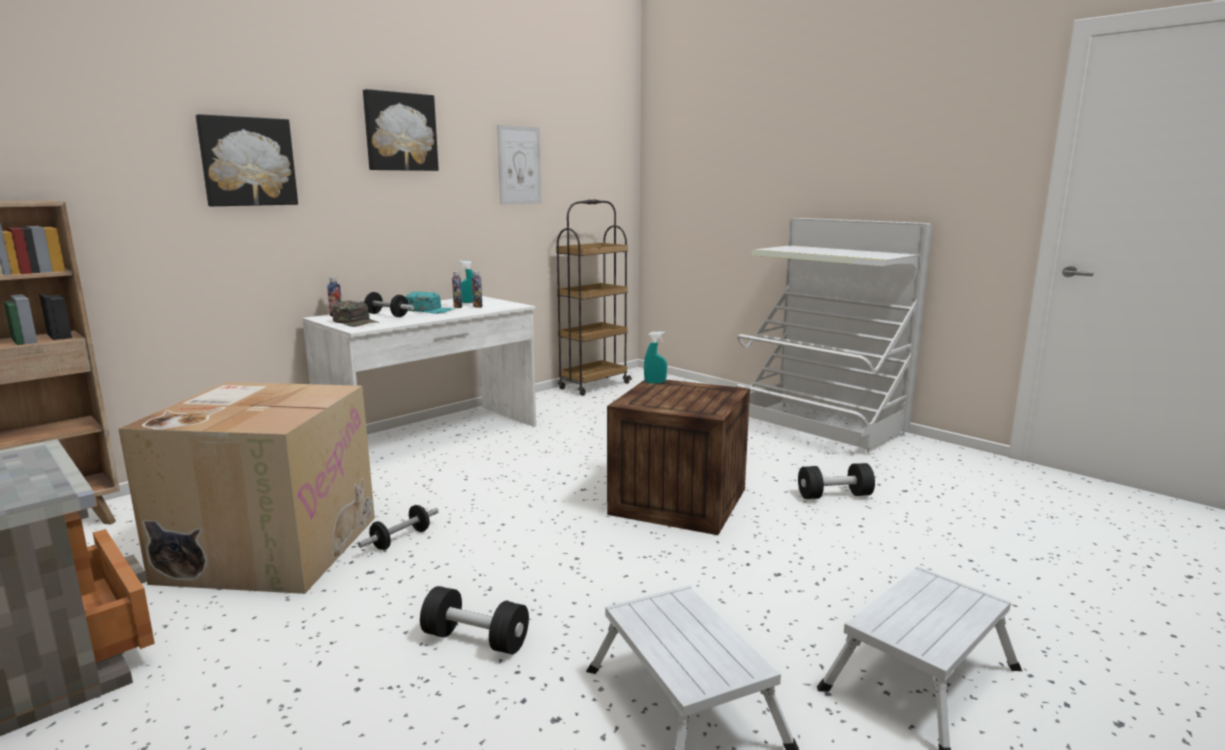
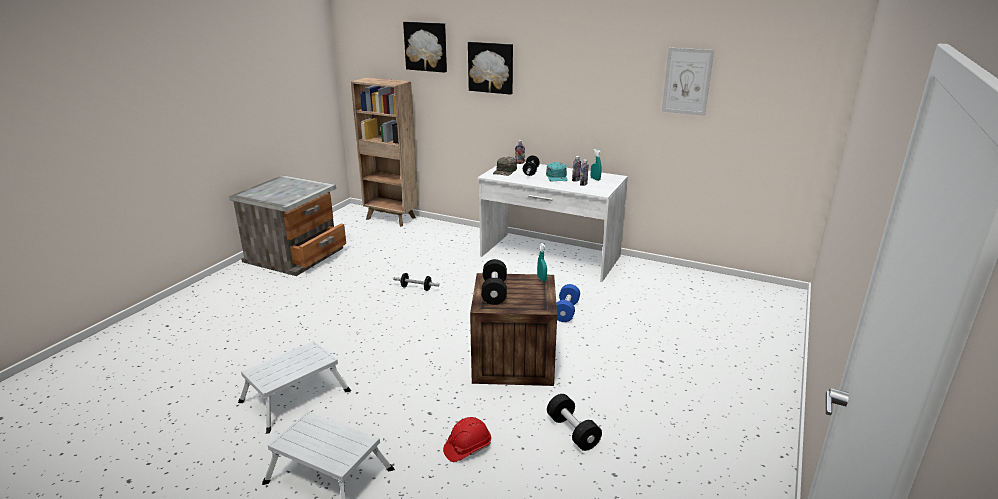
camera: 70 degrees right, 10 degrees up
(270, 547) = (395, 262): cardboard box -> none
(400, 132) = (584, 52): picture -> picture (426, 46)
(475, 639) = (336, 331): black dumbbell -> black dumbbell (494, 292)
(586, 454) = (566, 311): none -> blue dumbbell
(593, 386) = (718, 282): brown cart -> none
(818, 429) = (736, 413): white shoe rack -> none
(858, 558) = (467, 448): none -> red hard hat

